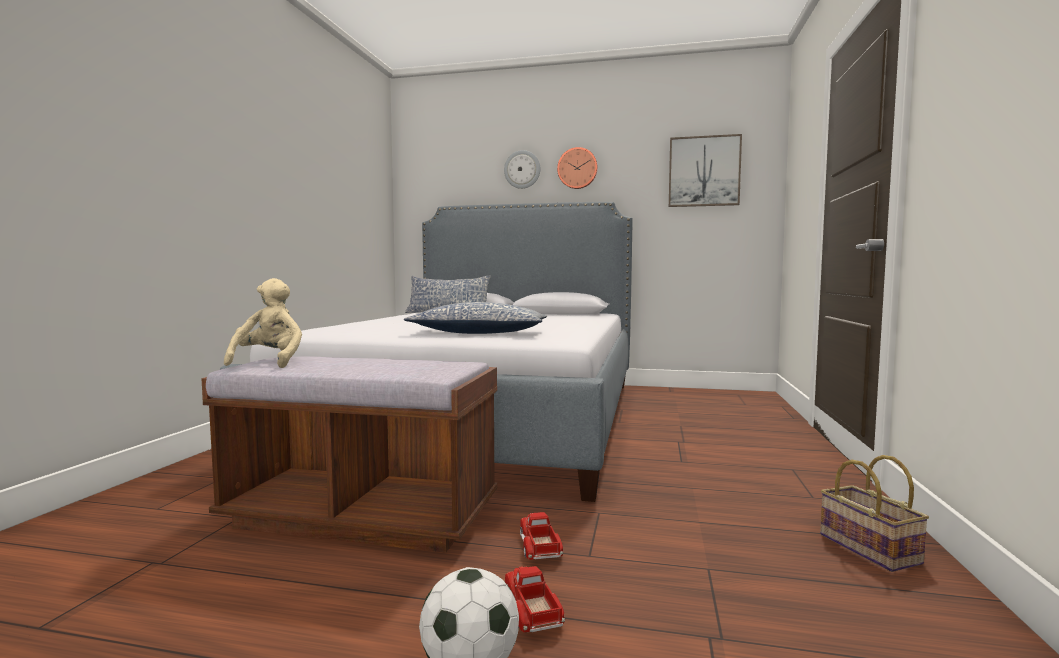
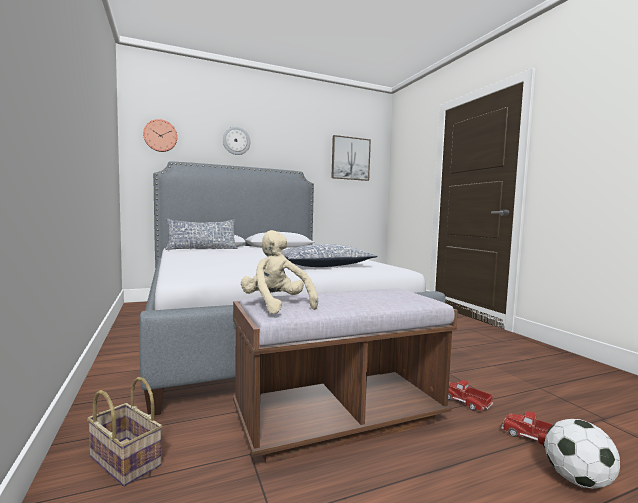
camera: 35 degrees left, 0 degrees up
(577, 168) = (276, 146): wall clock -> wall clock (160, 136)
(865, 548) = (558, 360): basket -> basket (122, 461)

